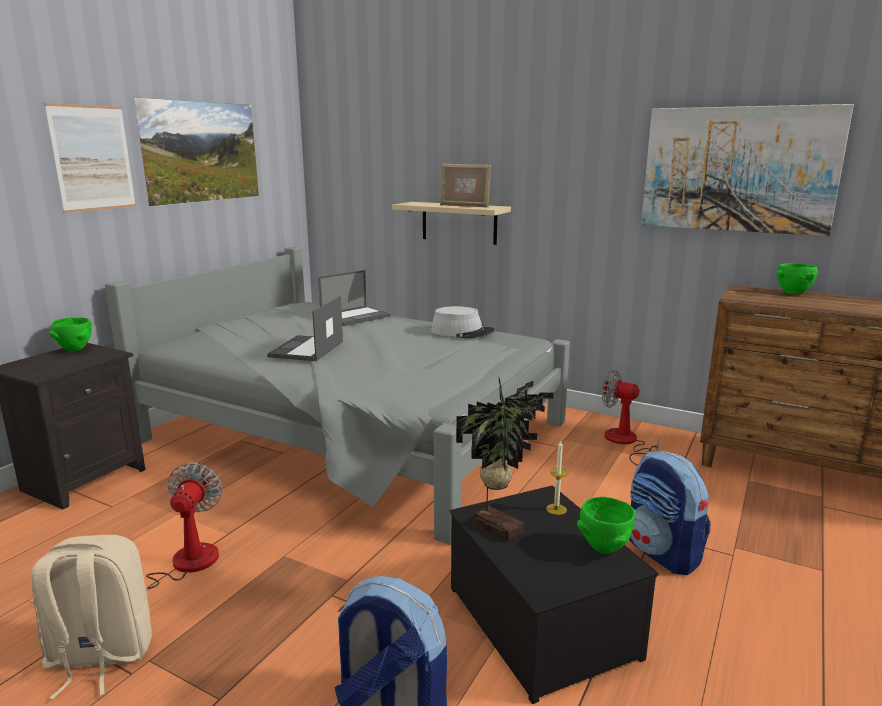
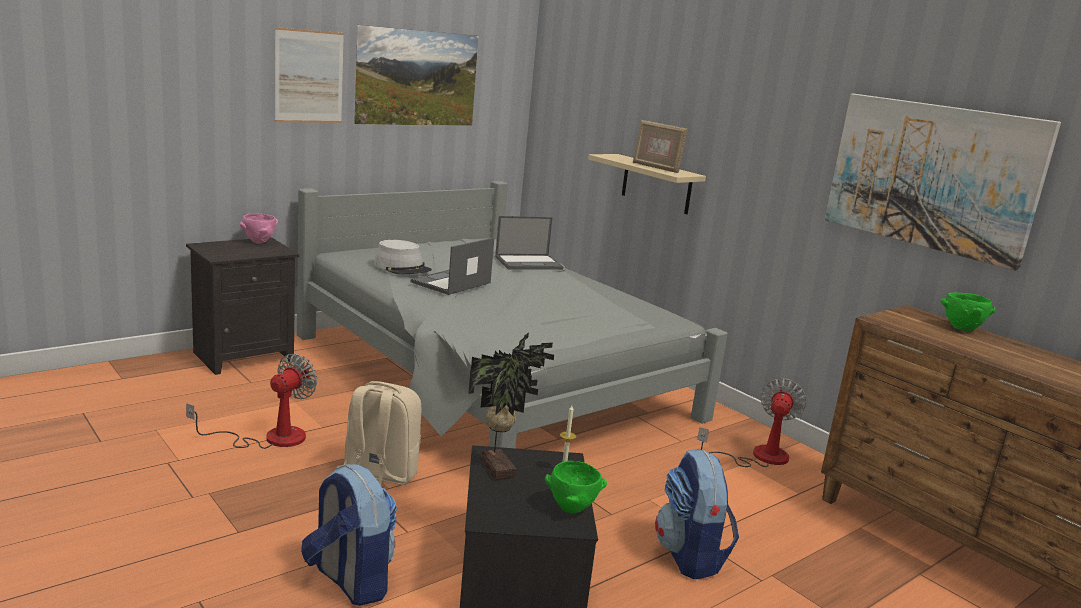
camera: 20 degrees right, 0 degrees up
(74, 350) = (258, 242): green bowl -> pink bowl
(99, 657) = (179, 480): beige backpack -> beige backpack (379, 475)
(462, 332) = (617, 299): grey hat -> grey hat (402, 267)
(625, 442) = (758, 456): fan -> fan turned 60 degrees clockwise

